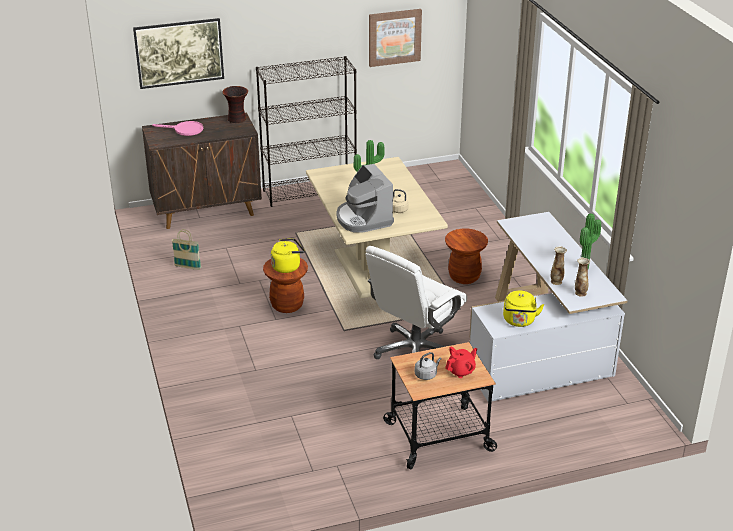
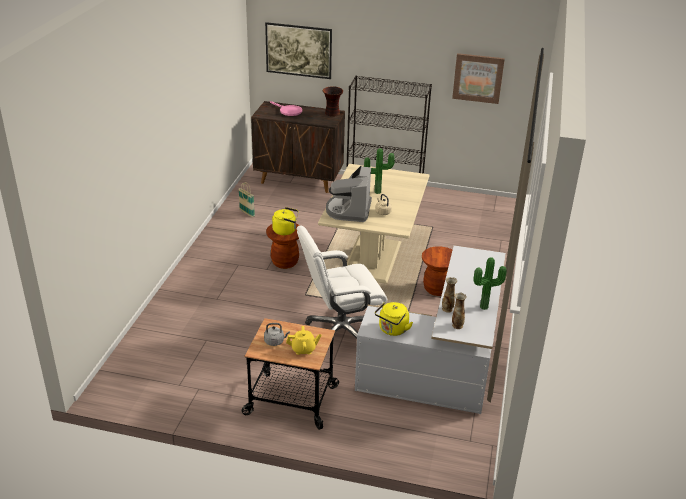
camera: 30 degrees right, 0 degrees up
(461, 371) = (303, 349): red teapot -> yellow teapot

